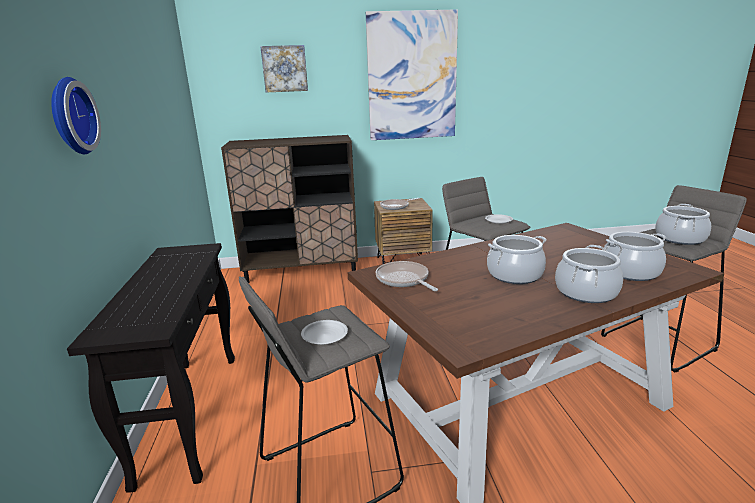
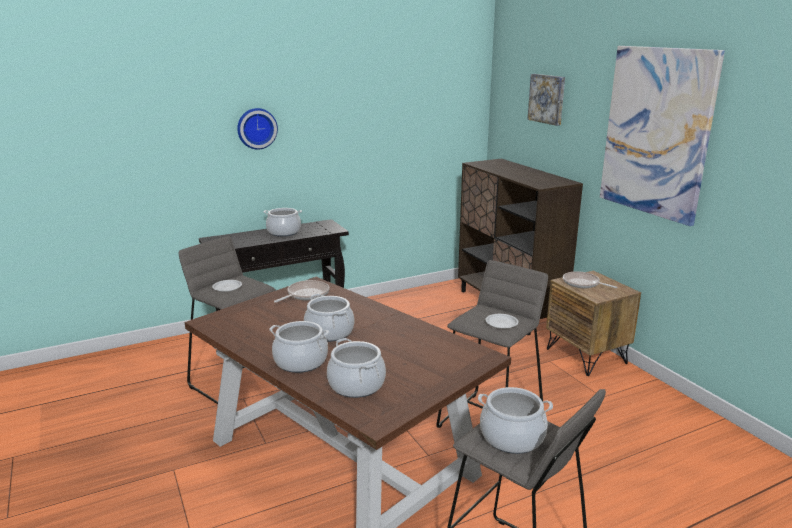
camera: 70 degrees right, 0 degrees up
(163, 277) = (284, 232): none -> cooking pot

